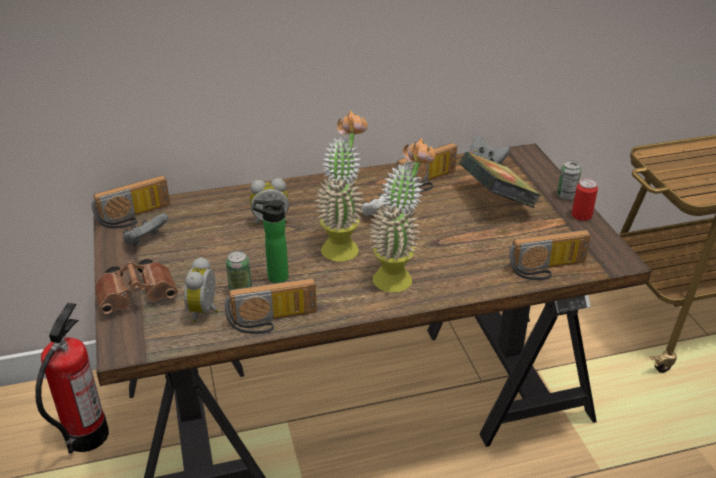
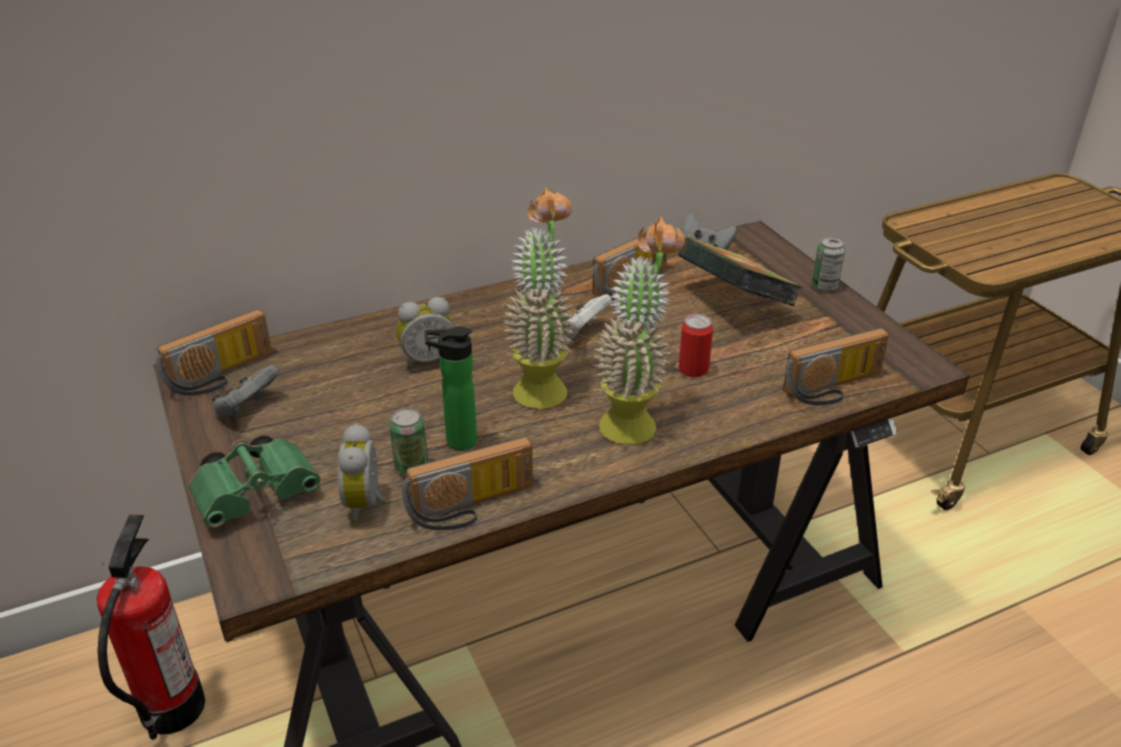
camera: 10 degrees left, 0 degrees up
(139, 297) = (259, 494): brown binoculars -> green binoculars
(581, 215) = (853, 310): can -> can (693, 369)

